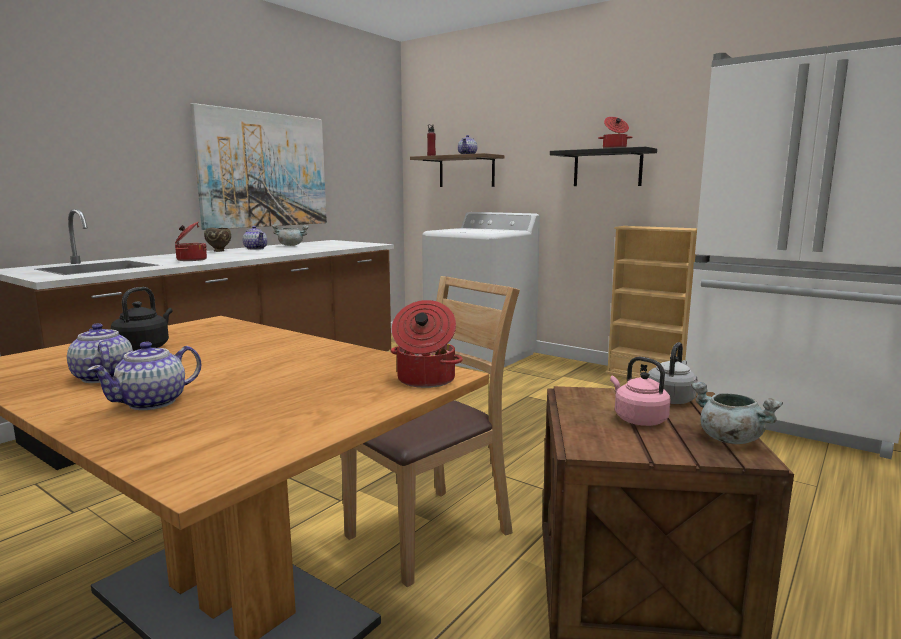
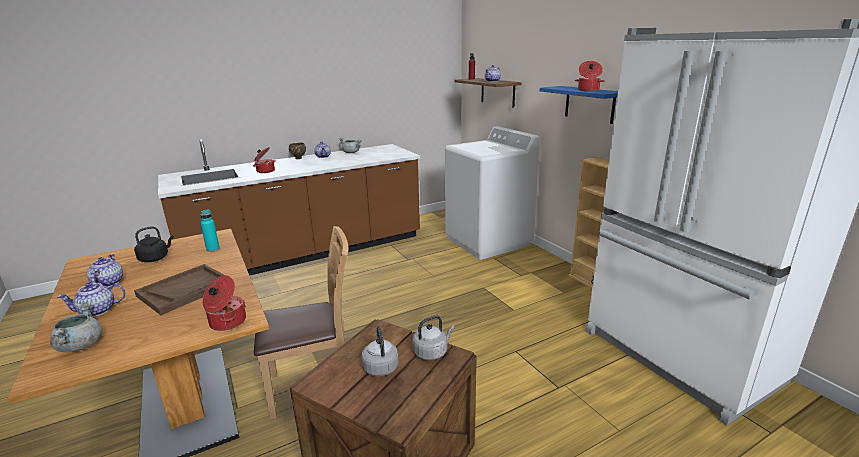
camera: 25 degrees right, 10 degrees up
(236, 332) = (213, 249): none -> turquoise bottle
(264, 170) = (337, 98): picture -> none
(279, 366) = (185, 290): none -> brown tray
(607, 168) = (589, 104): black shelf -> blue shelf
(638, 419) = (380, 366): pink kettle -> grey kettle
(728, 439) = (408, 402): grey cooking pot -> grey cooking pot (80, 345)

